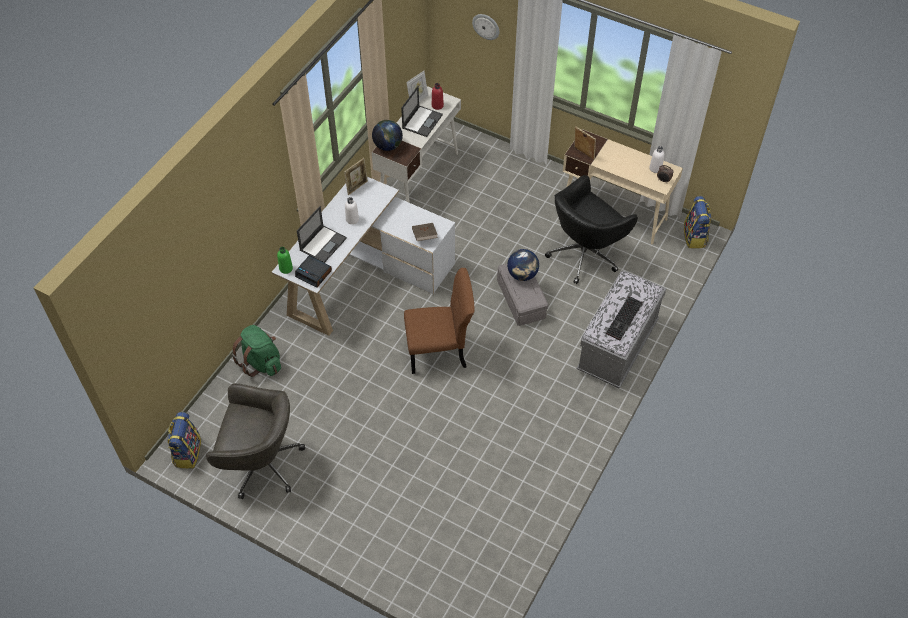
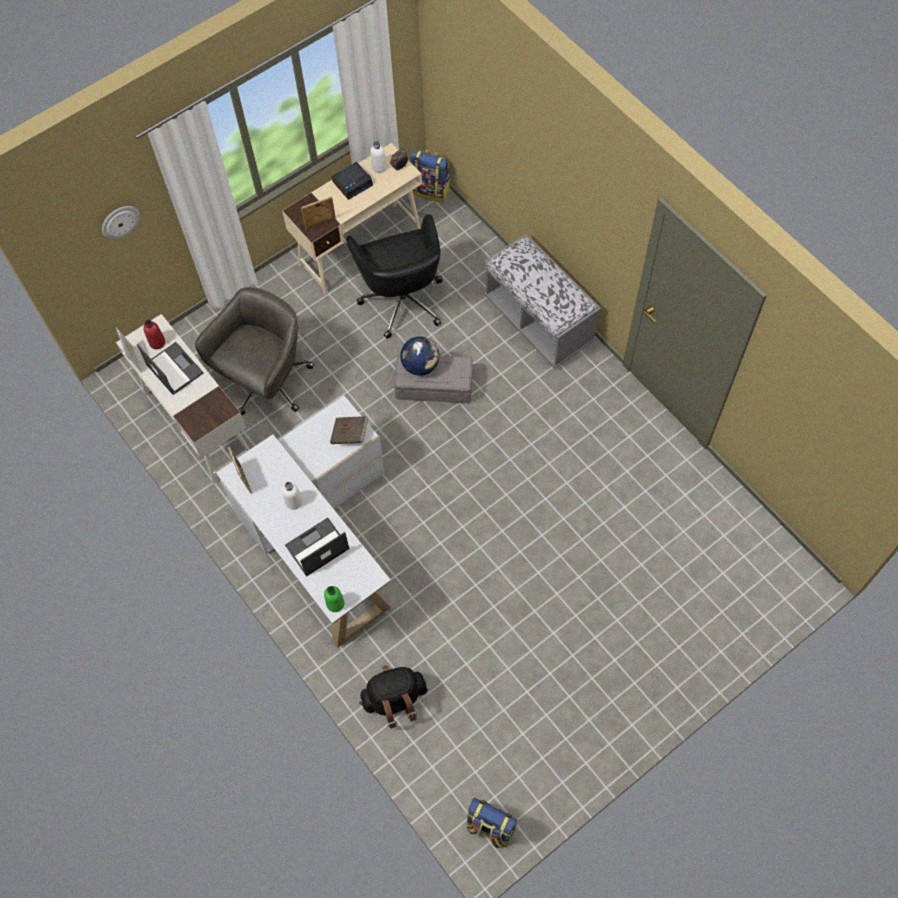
camera: 65 degrees left, 10 degrees up
(260, 463) = (539, 742): grey office chair -> grey office chair (266, 383)
(261, 362) = (395, 699): green backpack -> black backpack
(314, 274) = (359, 573): alarm clock -> alarm clock (352, 183)
(323, 244) = (316, 547): laptop -> laptop turned 90 degrees counterclockwise
(388, 146) = (194, 421): globe -> none
(439, 352) = (469, 495): brown chair -> none
(624, 319) = (553, 286): keyboard -> none

